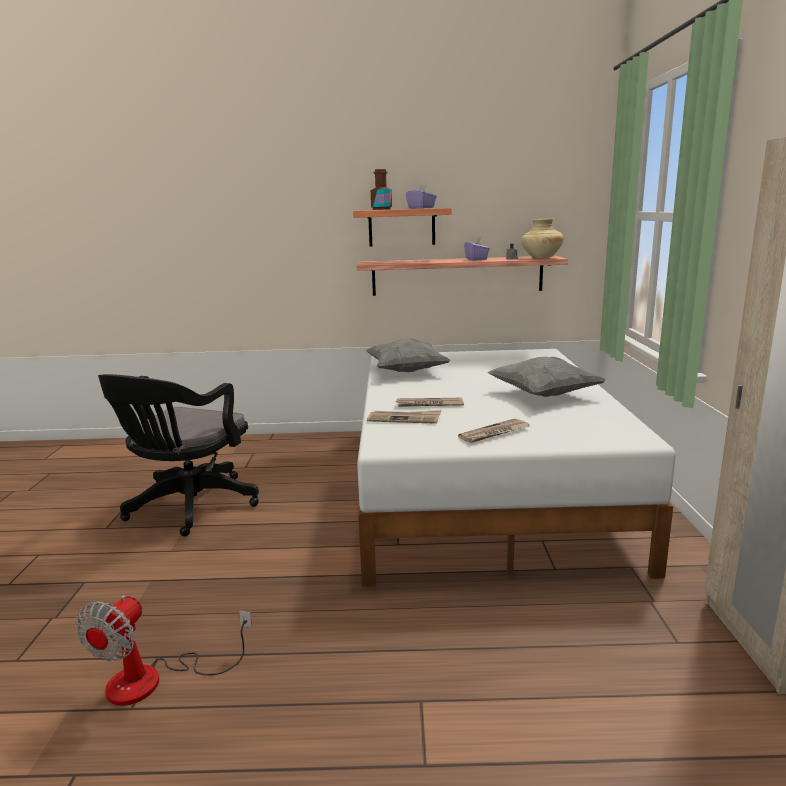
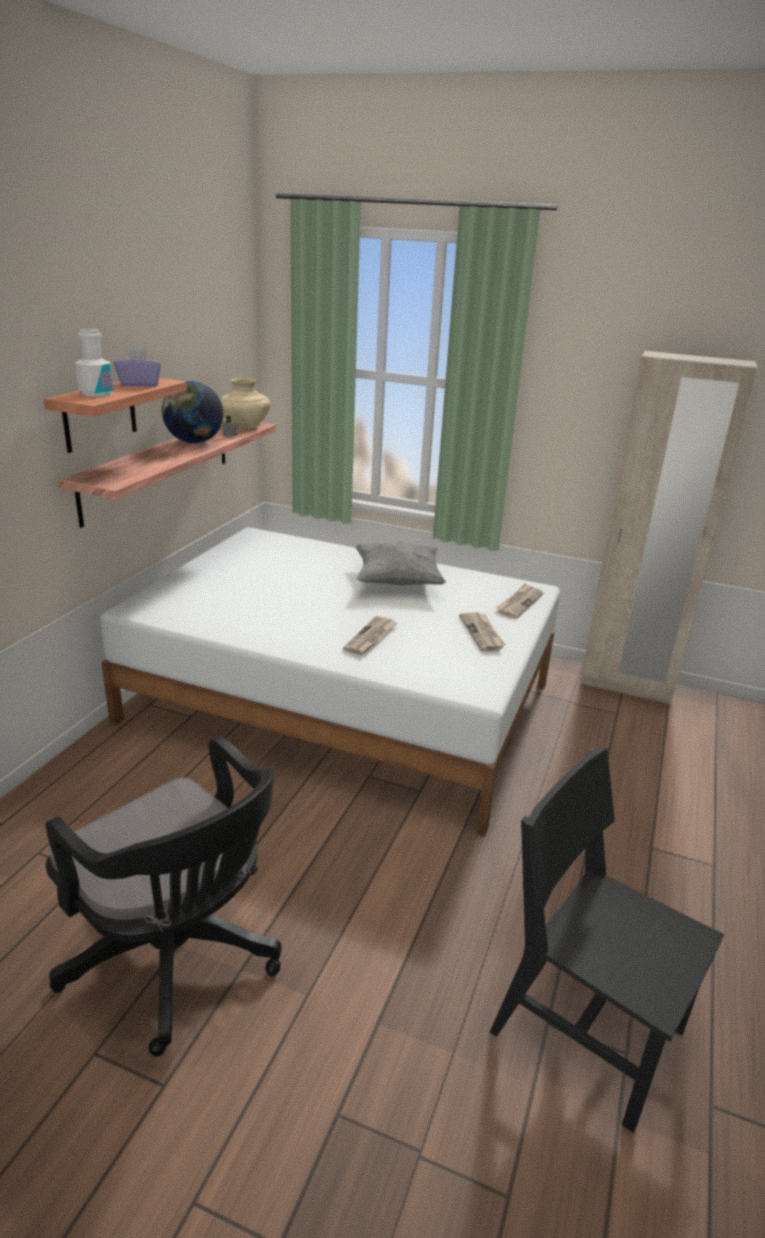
camera: 70 degrees left, 10 degrees up
(154, 680) = (587, 1030): fan -> black chair
(381, 209) = (96, 393): brown bottle -> white bottle
(404, 419) = (405, 662): newspaper -> newspaper (519, 603)
(406, 371) = (228, 616): grey pillow -> none
(476, 259) = (194, 442): purple tissue box -> globe

